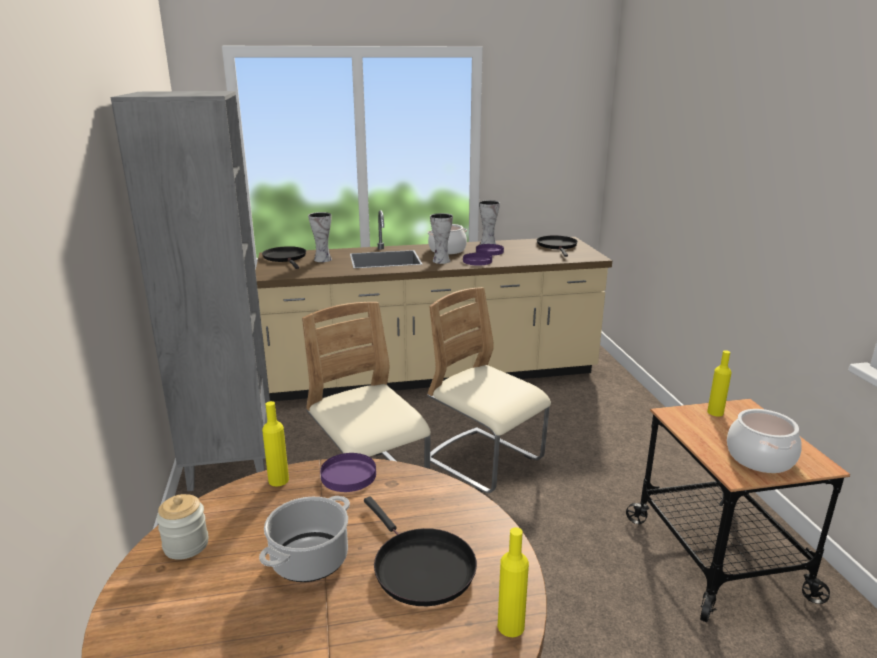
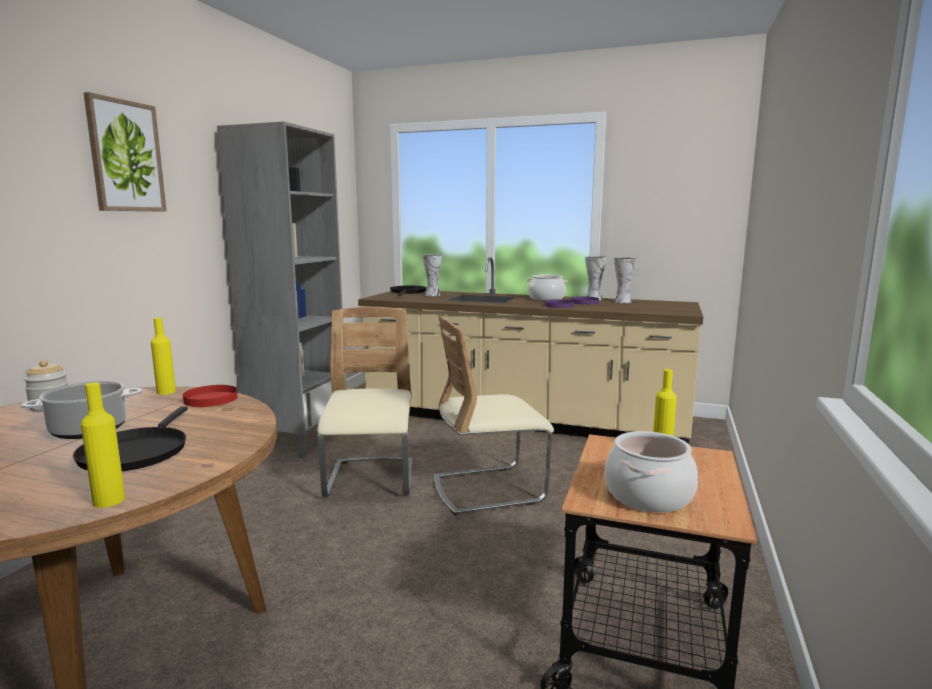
camera: 30 degrees right, 10 degrees down
(67, 176) = (125, 156): none -> picture
(348, 475) = (210, 399): purple plate -> red plate
(440, 261) = (525, 303): vase -> vase (621, 302)
(484, 461) = (488, 489): beige chair -> beige chair turned 90 degrees counterclockwise
(557, 246) = (662, 305): black frying pan -> none

